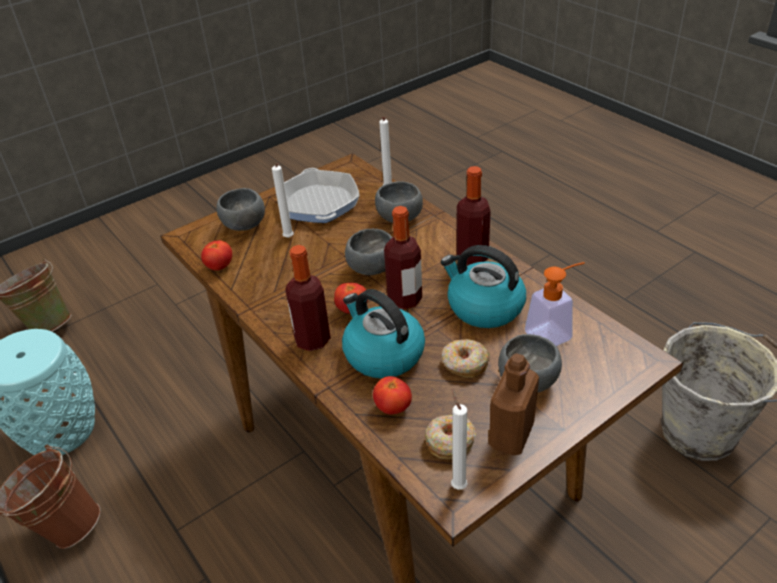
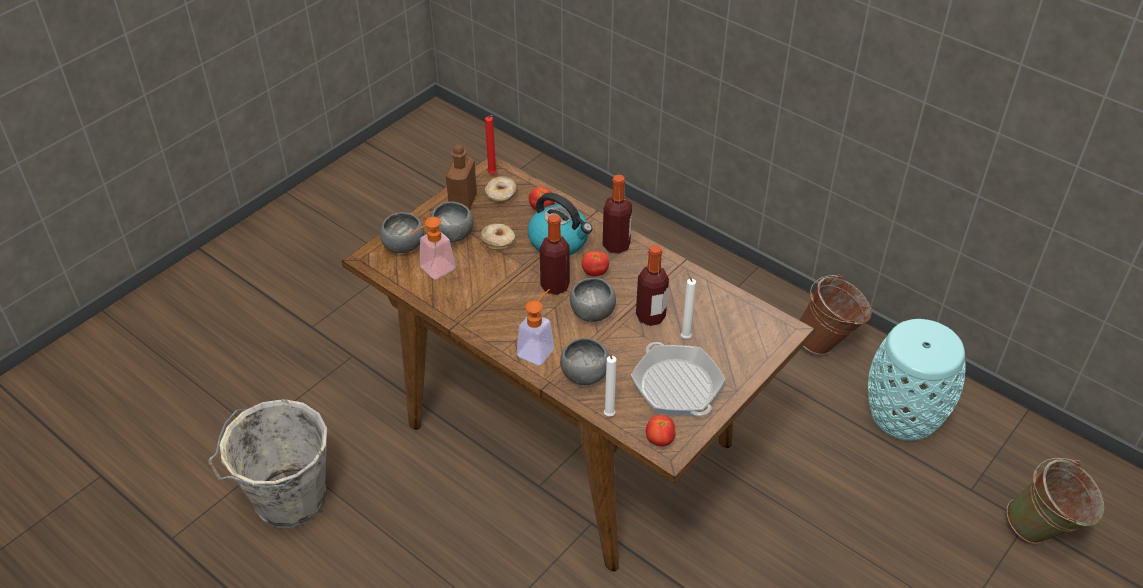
camera: 165 degrees right, 5 degrees up
(219, 266) = (731, 299): tomato -> tomato (659, 440)
(242, 225) = (740, 348): grey bowl -> grey bowl (405, 245)
(438, 241) = (539, 348): none -> soap dispenser
(458, 484) = (493, 175): white candle -> red candle
(472, 257) = (504, 333): bottle -> bottle (650, 316)
(484, 307) = (488, 286): kettle -> none

